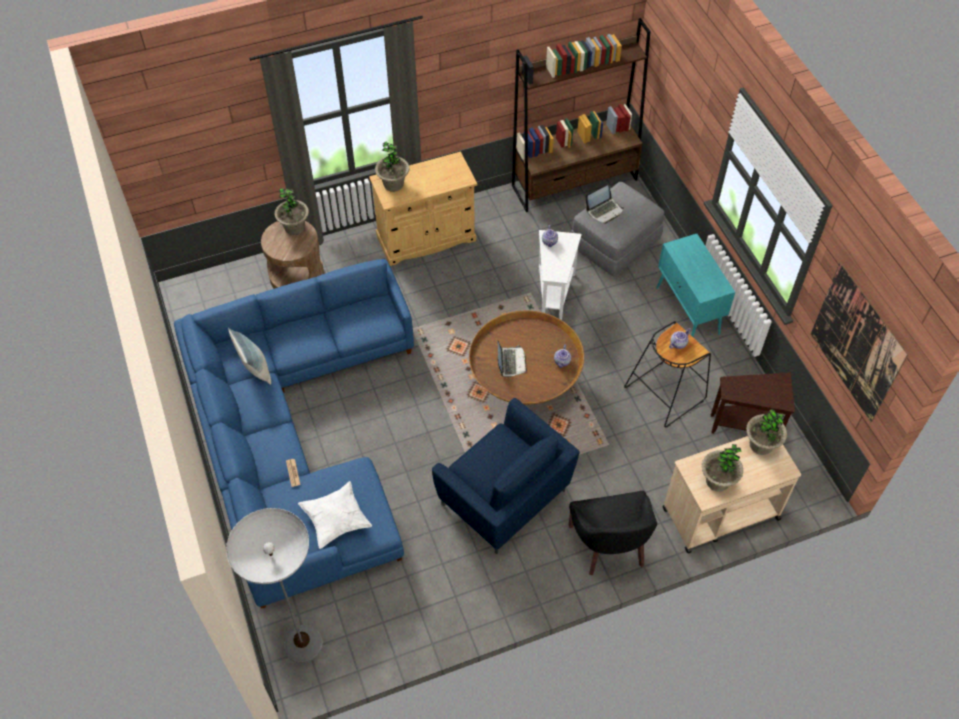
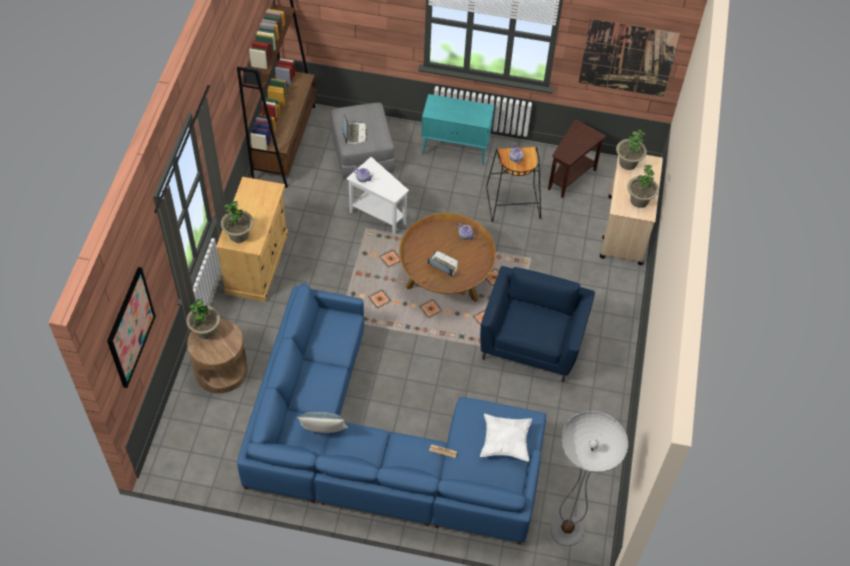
camera: 60 degrees left, 0 degrees up
(182, 140) = (130, 327): none -> picture
(504, 499) = (532, 342): blue armchair -> blue armchair turned 60 degrees counterclockwise
(610, 546) = (609, 303): black armchair -> none

